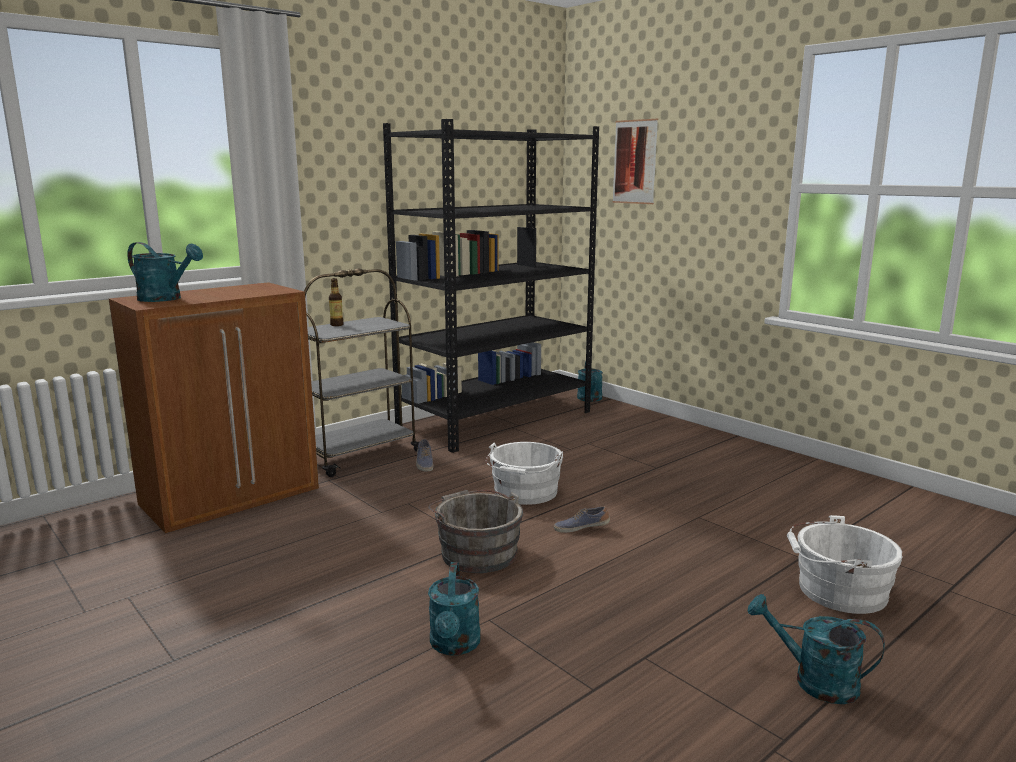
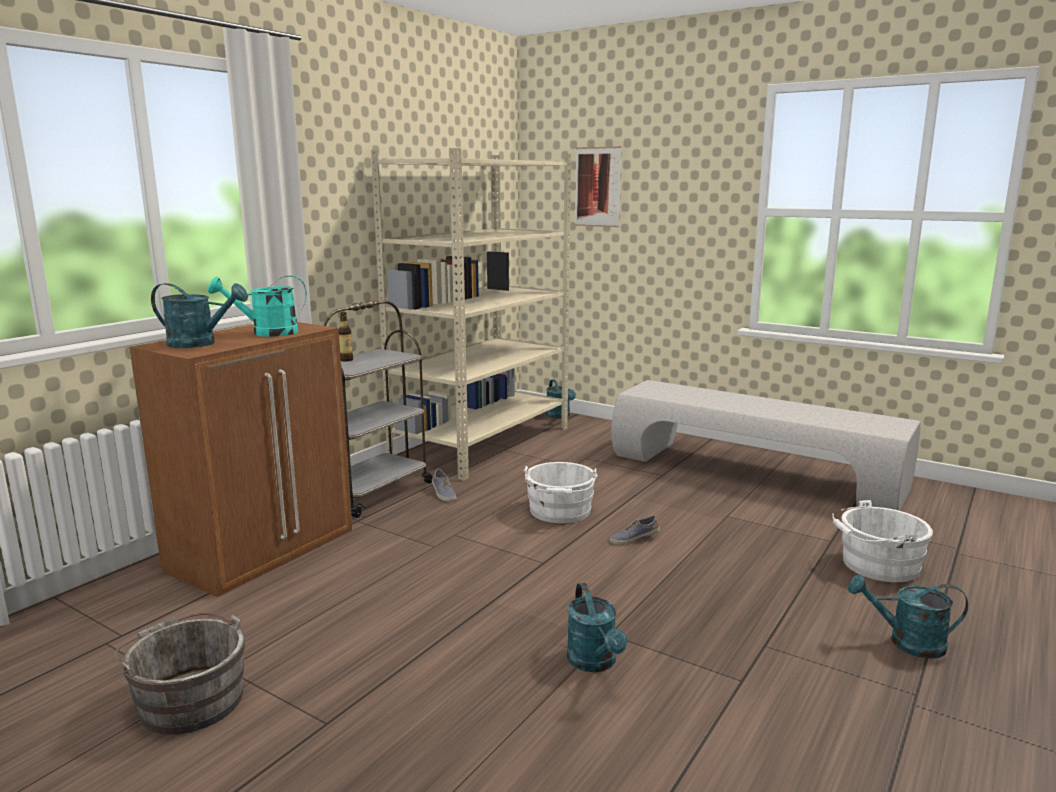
camera: 15 degrees left, 0 degrees up
(235, 293) = (266, 333): none -> turquoise watering can
(476, 552) = (554, 573): grey bucket -> grey bucket (189, 699)
(495, 419) = (483, 443): black bookcase -> beige bookcase
(763, 474) = (755, 471): none -> grey bench

